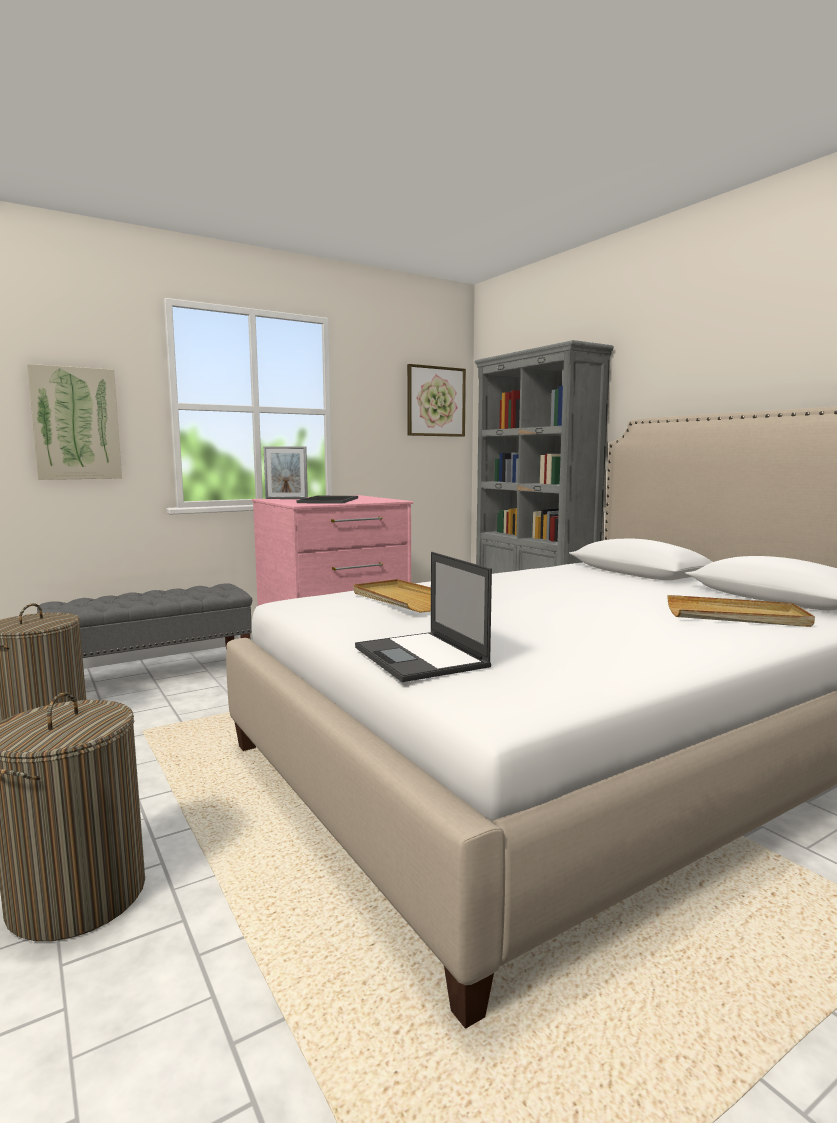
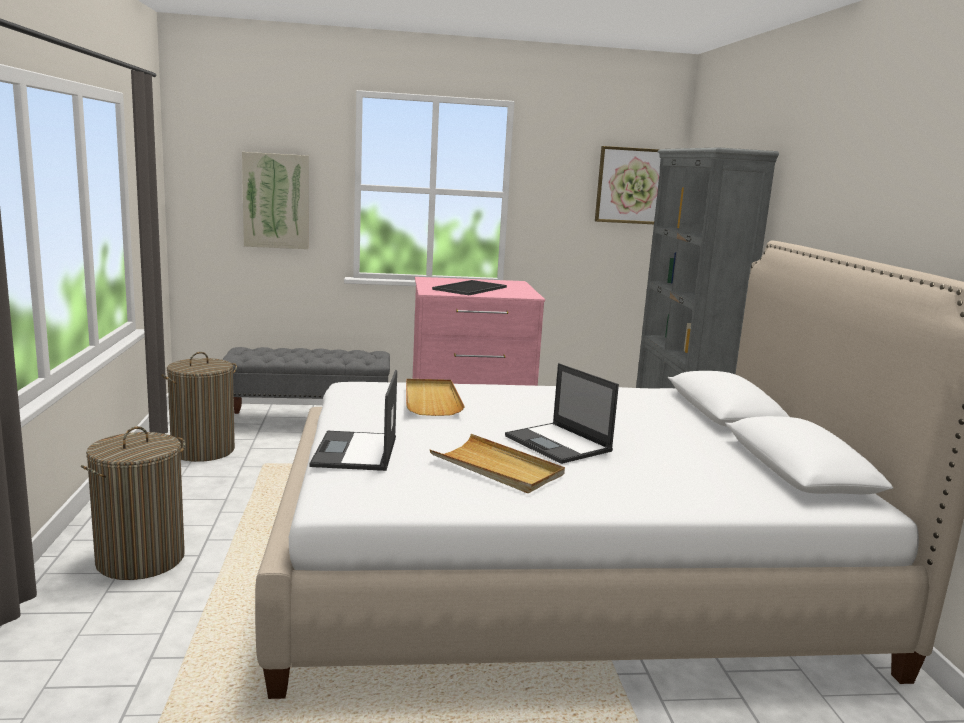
camera: 25 degrees right, 5 degrees up
(286, 499) = (441, 280): picture frame -> none
(587, 613) = (559, 444): none -> laptop
(736, 616) = (695, 476): beige tray -> beige tray (497, 468)

